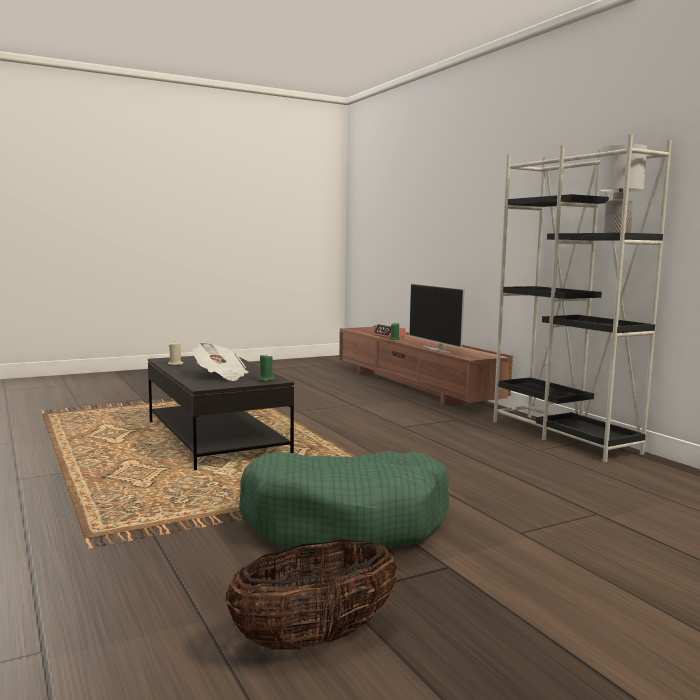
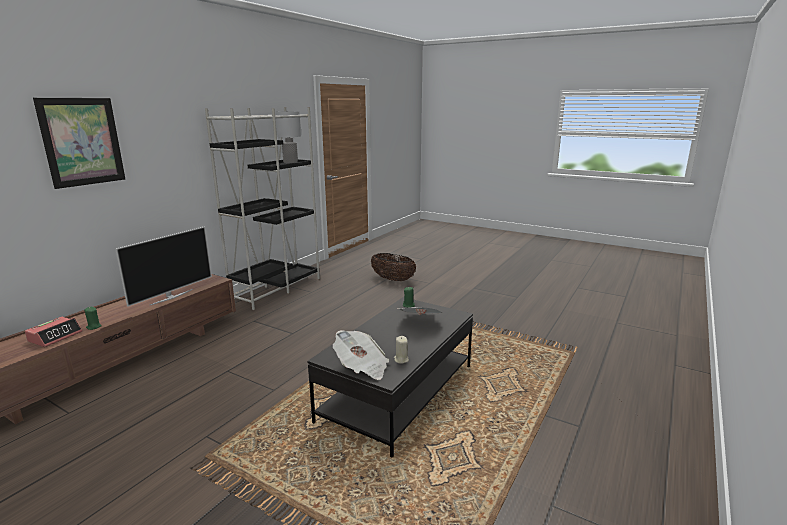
camera: 120 degrees left, 10 degrees up
(190, 358) = (362, 367): none -> newspaper
(314, 638) = (541, 294): basket -> basket (393, 279)
(346, 523) = (468, 309): green dog bed -> none
(457, 198) = (82, 142): none -> picture

